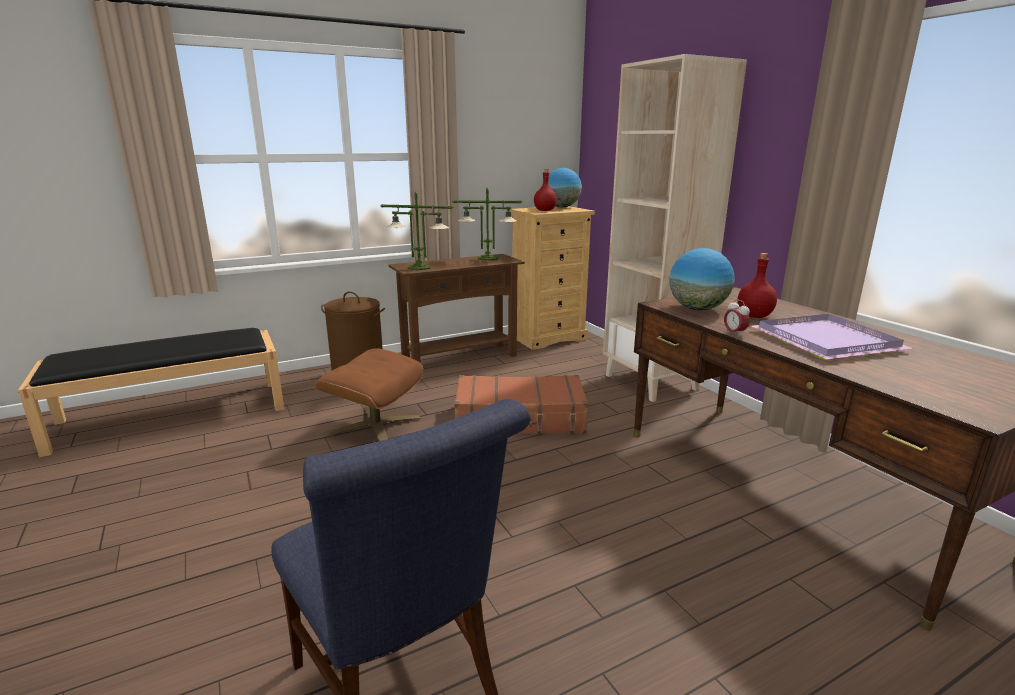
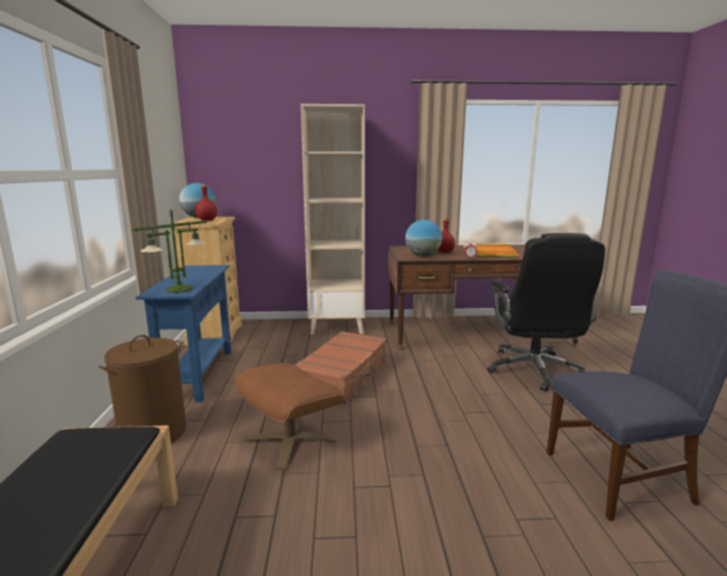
camera: 65 degrees left, 5 degrees down
(460, 358) = (199, 374): brown console table -> blue console table
(488, 258) = (194, 270): table lamp -> none
(704, 570) = (534, 370): none -> black office chair
(826, 340) = (488, 252): purple tray -> orange tray

